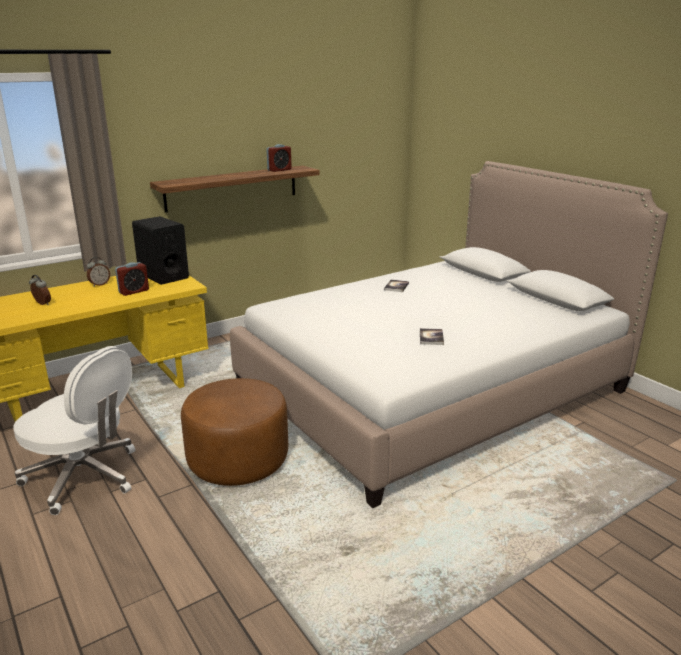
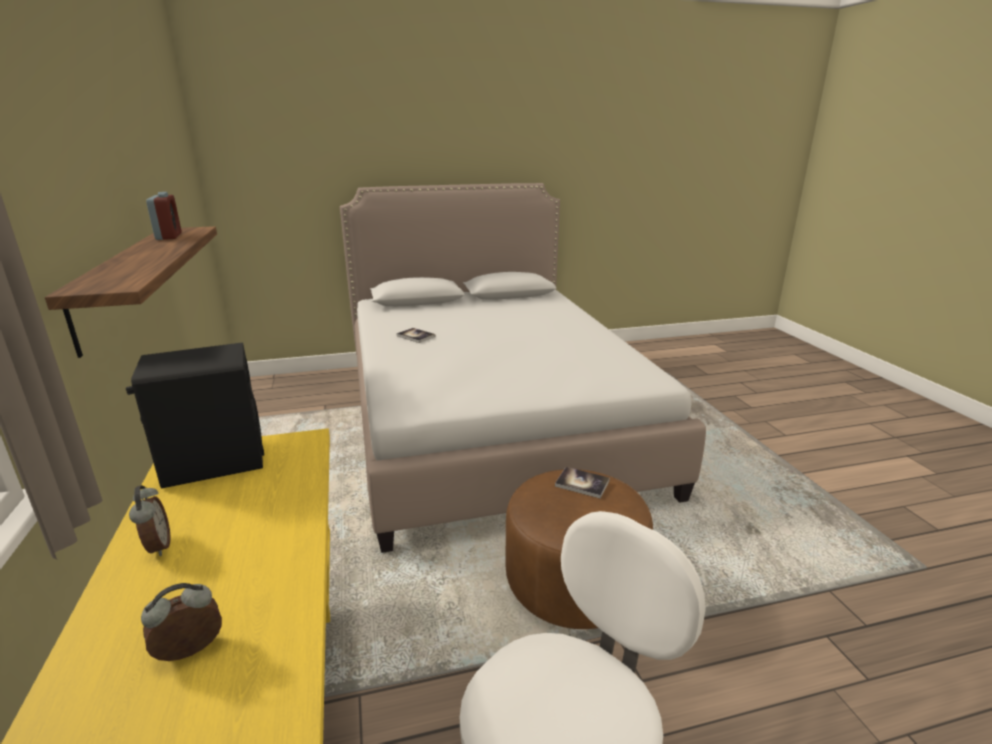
camera: 70 degrees left, 0 degrees up
(134, 291) = (265, 500): alarm clock -> none
(431, 337) = (564, 347): book -> book (582, 483)

